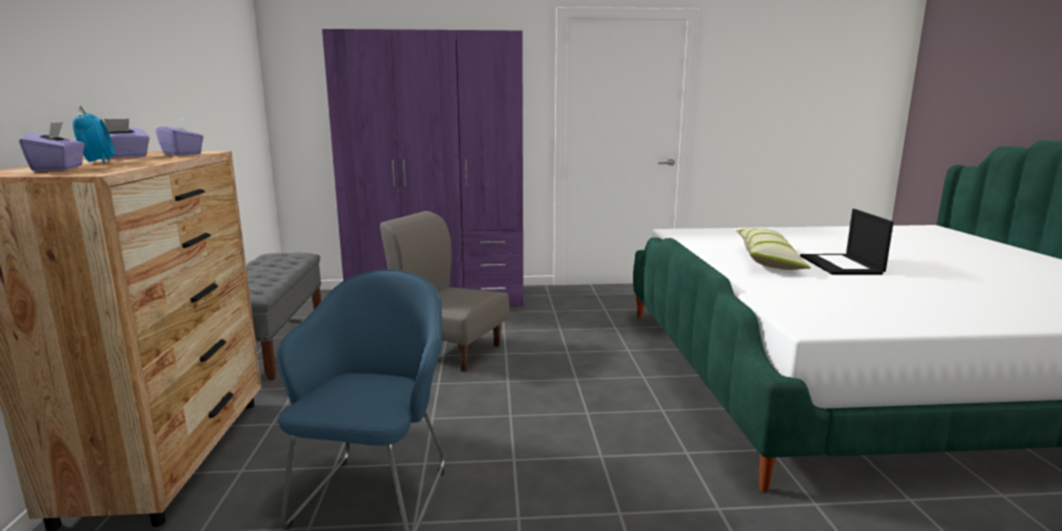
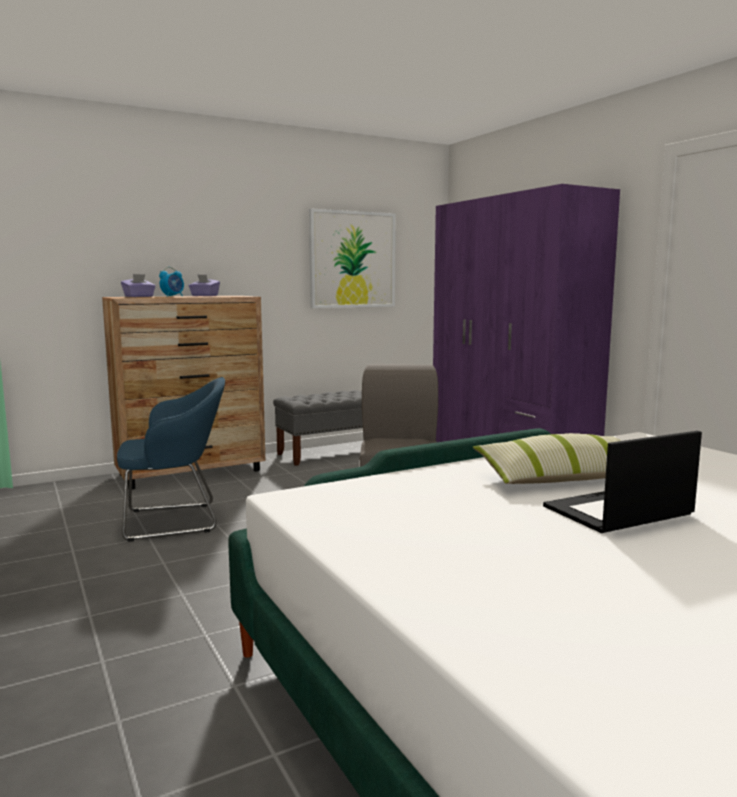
camera: 65 degrees right, 5 degrees down
(182, 154) = (228, 296): purple tissue box -> none
(209, 90) = (352, 259): none -> picture

